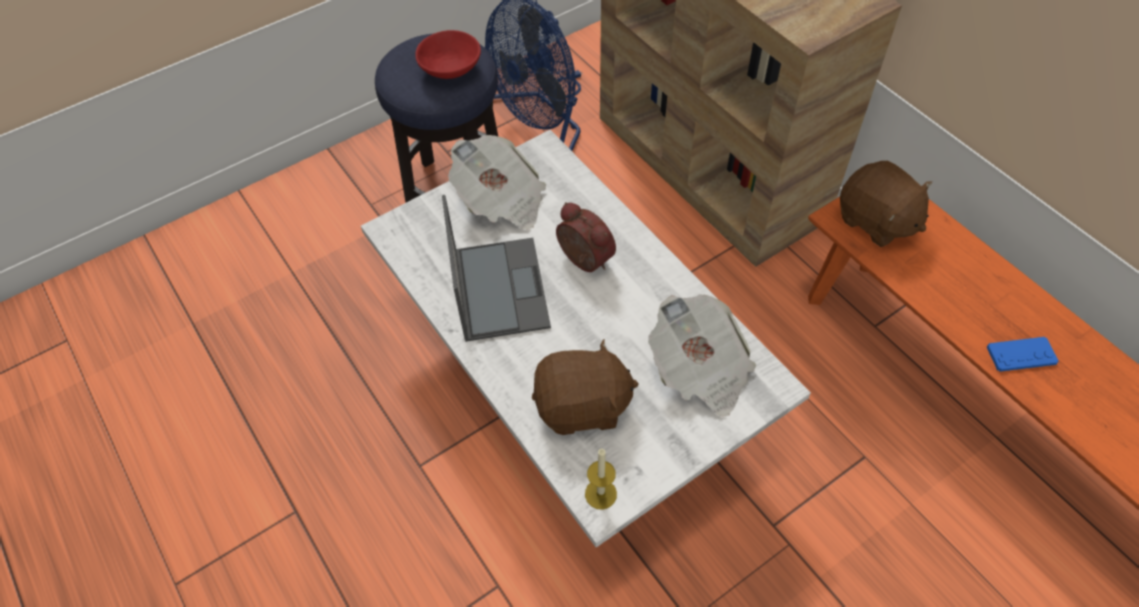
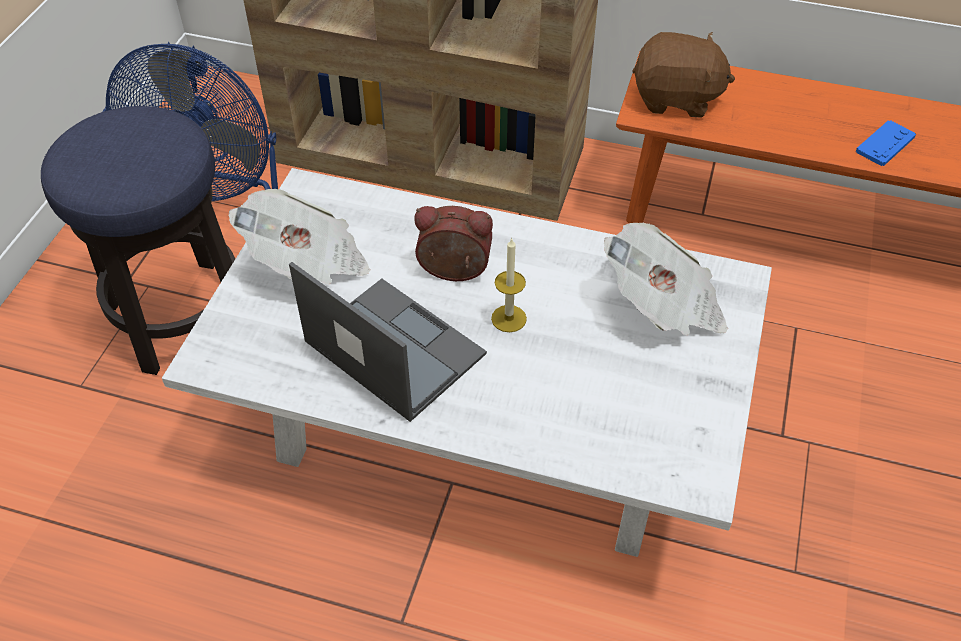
camera: 40 degrees left, 5 degrees down
(450, 69) = (147, 144): red bowl -> none
(582, 406) = (592, 407): brown plush toy -> none
(600, 494) = (690, 475): candle -> candle (508, 318)

